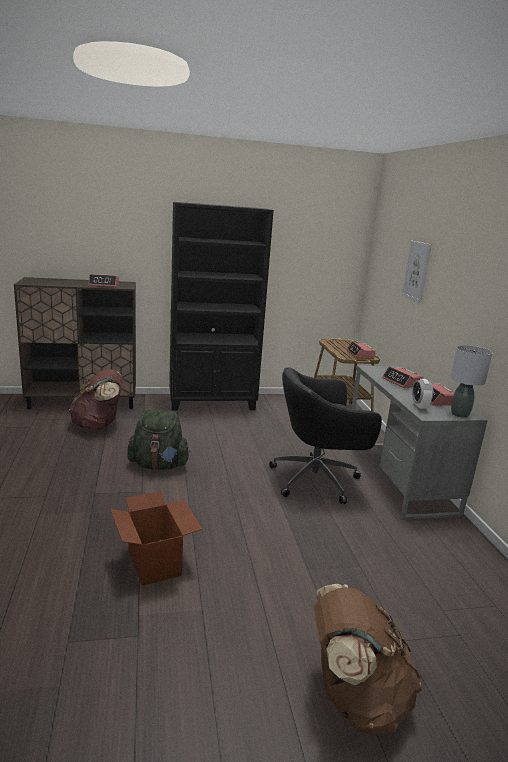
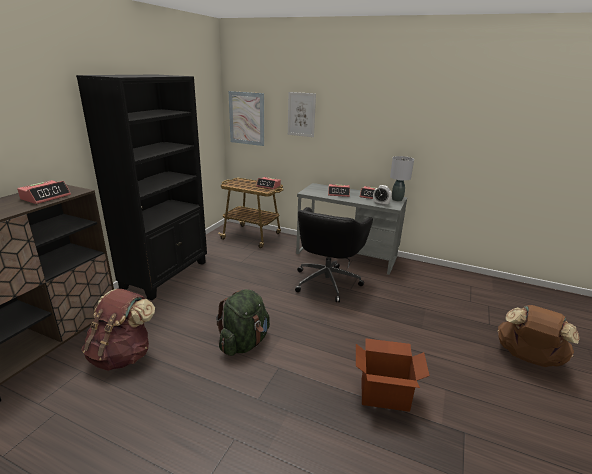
camera: 55 degrees left, 5 degrees up
(379, 271) = (247, 118): none -> picture

